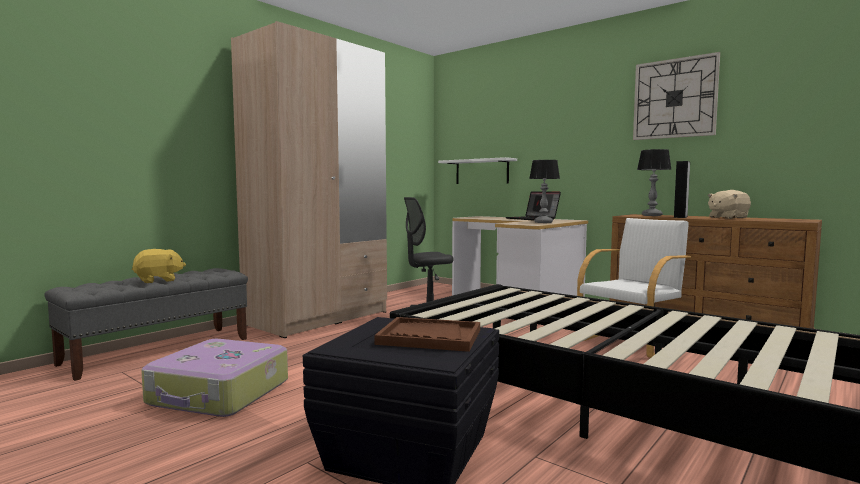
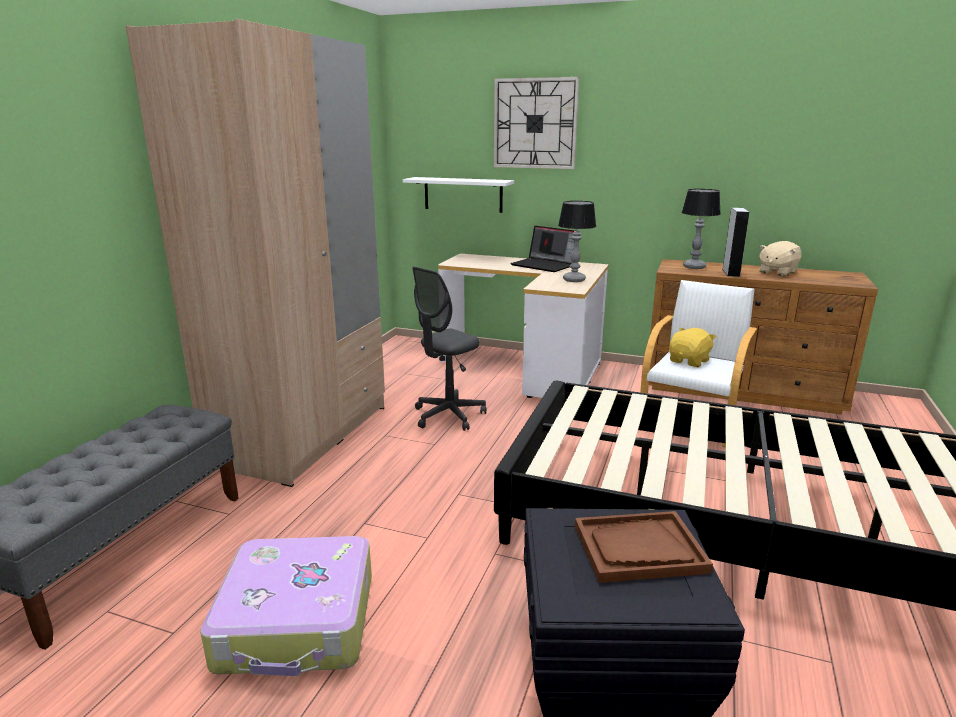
camera: 20 degrees left, 15 degrees up
(158, 280) = (114, 460): yellow plush toy -> yellow plush toy (689, 361)
(674, 98) = (722, 122): wall clock -> wall clock (535, 123)

